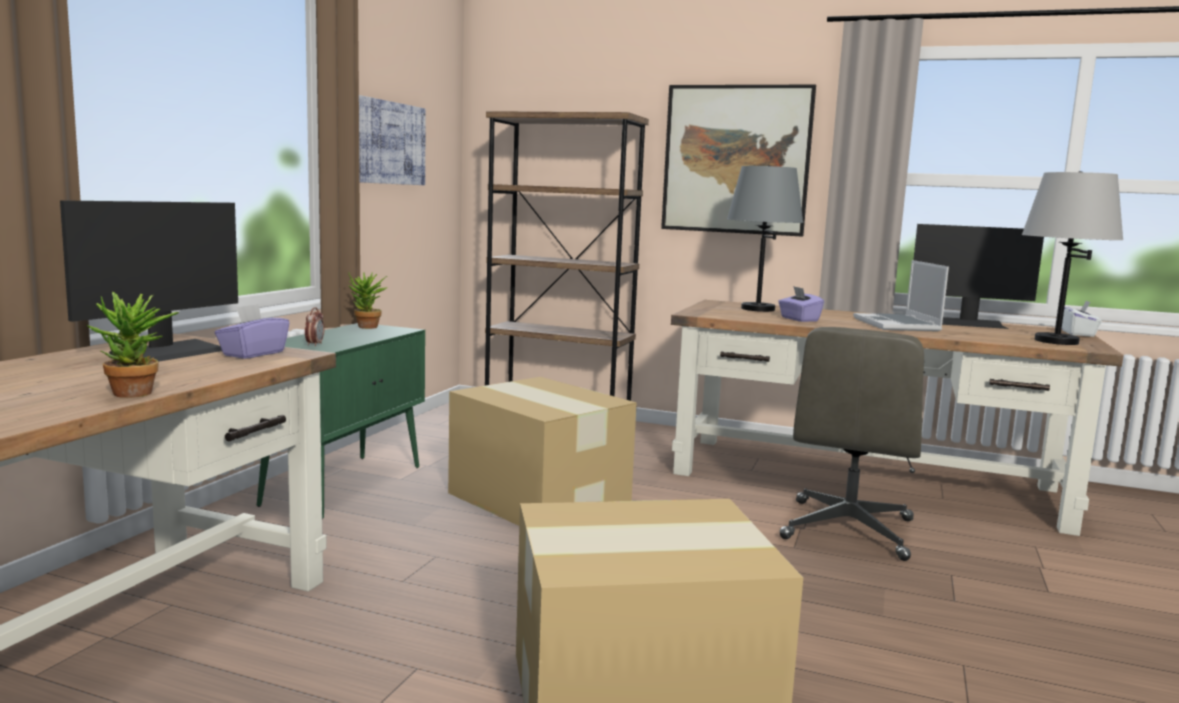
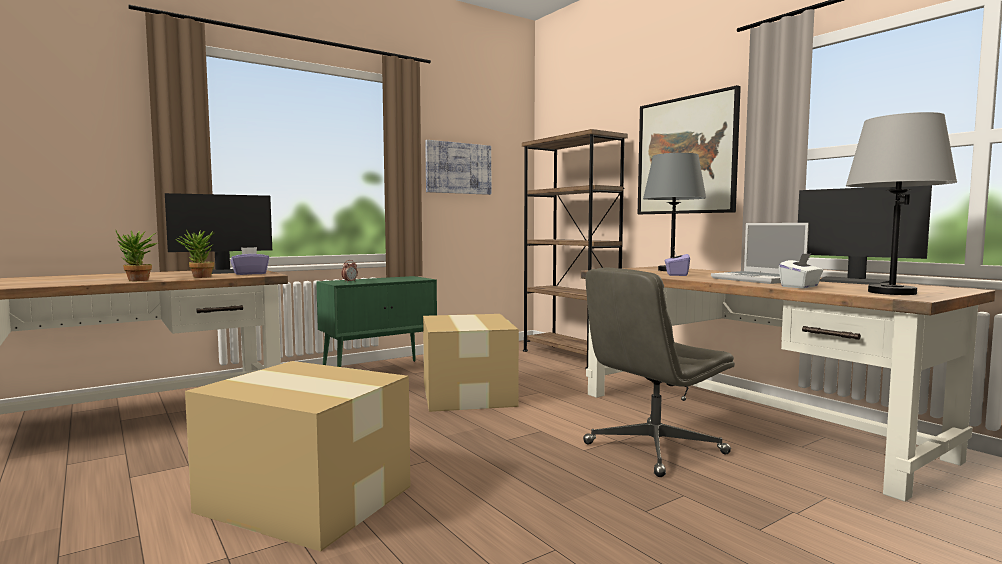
camera: 35 degrees right, 5 degrees down
(366, 327) = (407, 277): potted plant -> potted plant (198, 277)
(897, 325) = (759, 279): laptop -> laptop turned 60 degrees counterclockwise
(1078, 334) = (961, 290): white tissue box -> white tissue box (800, 287)

